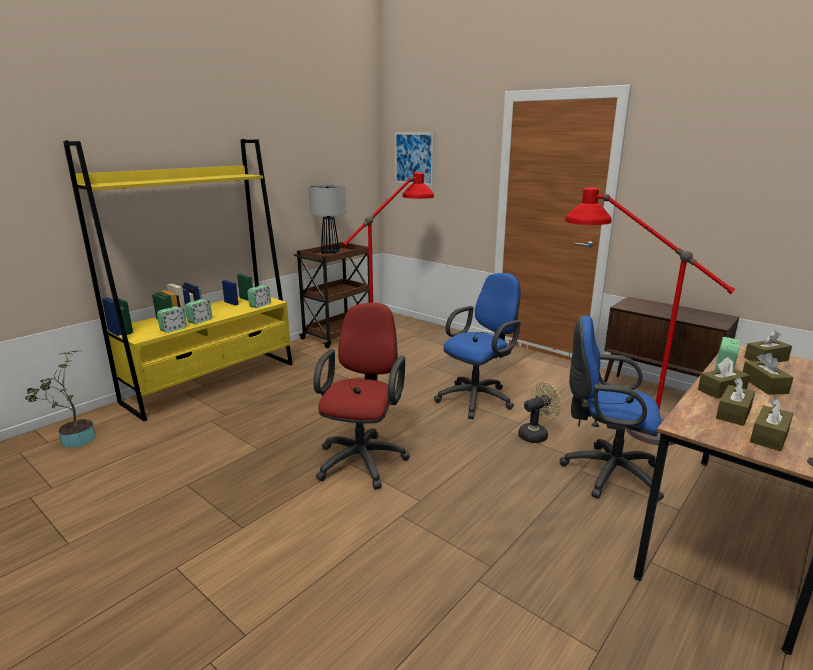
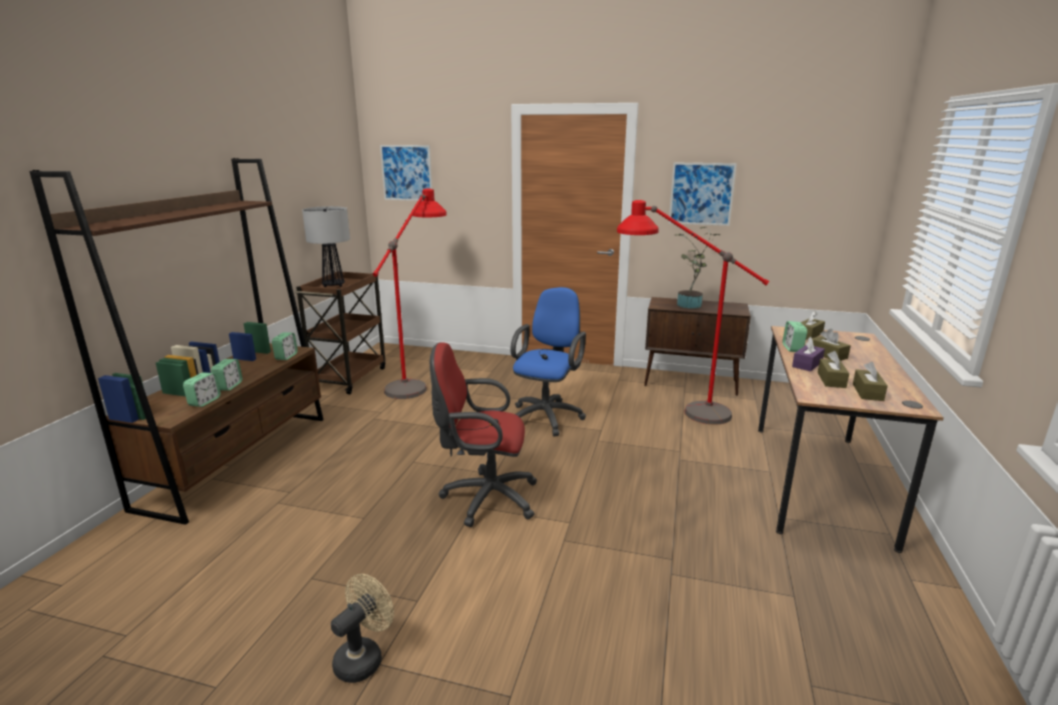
camera: 25 degrees left, 0 degrees up
(75, 441) = (104, 572): potted plant -> potted plant (689, 306)
(212, 382) = (238, 459): yellow bookcase -> brown bookcase
(363, 458) = (485, 498): red office chair -> red office chair turned 75 degrees counterclockwise
(536, 434) = (622, 437): beige fan -> beige fan (364, 657)
(606, 472) = (699, 456): blue office chair -> none
(694, 186) = (701, 194): none -> picture
(721, 390) = (807, 364): brown tissue box -> purple tissue box

